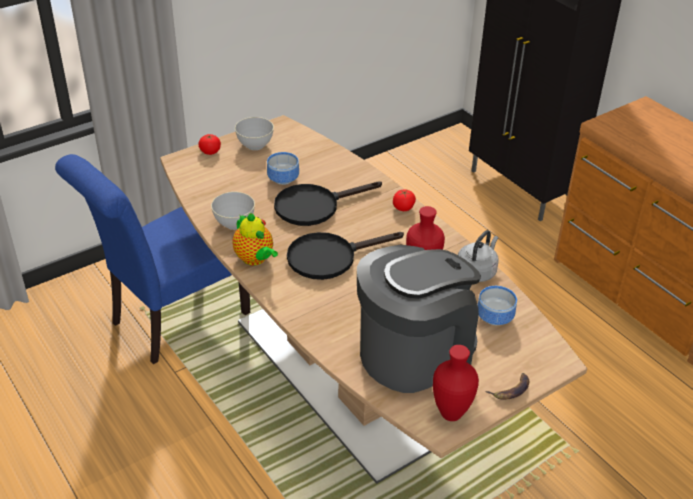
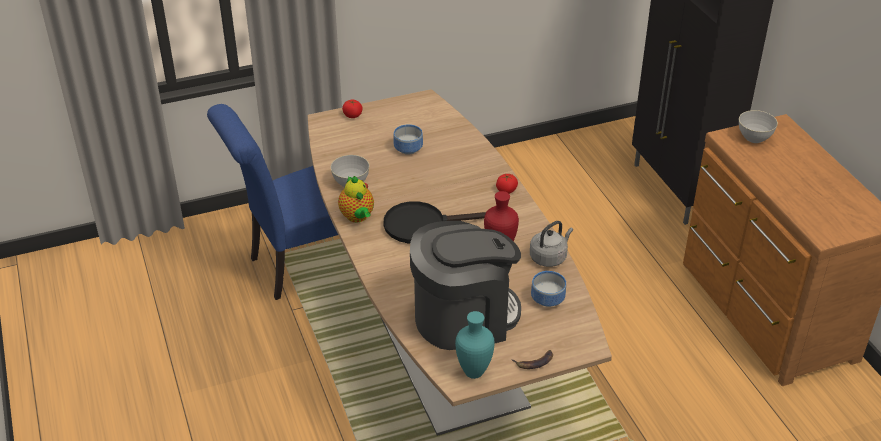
camera: 15 degrees right, 0 degrees up
(255, 145) = (394, 114): grey bowl -> grey bowl (754, 138)
(314, 206) = (427, 177): black frying pan -> none
(452, 414) = (475, 373): red vase -> turquoise vase

